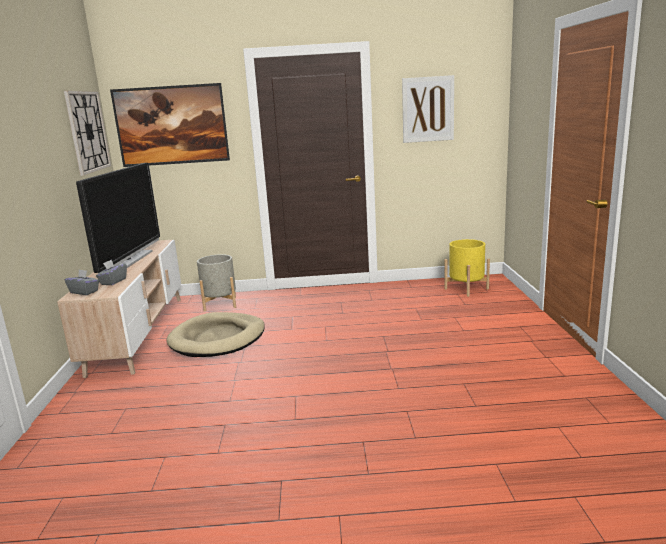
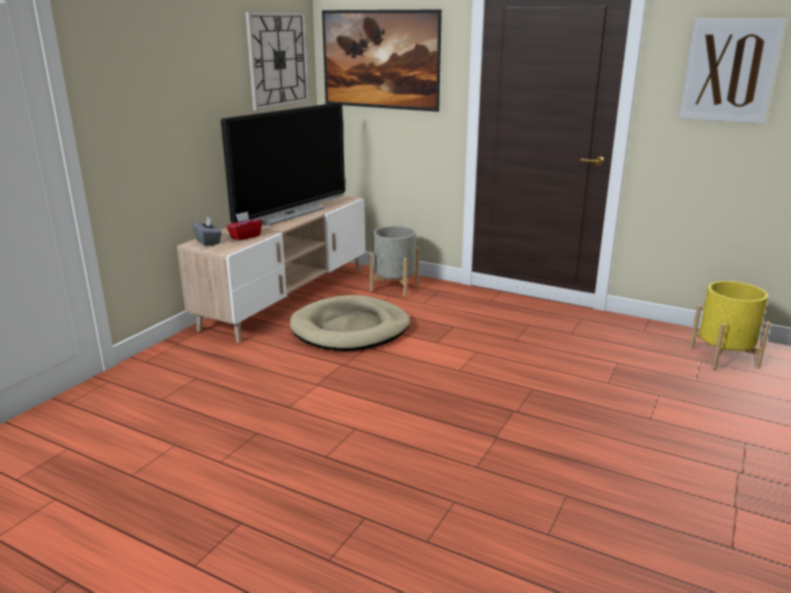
camera: 30 degrees right, 5 degrees up
(113, 281) = (245, 236): grey tissue box -> red tissue box

